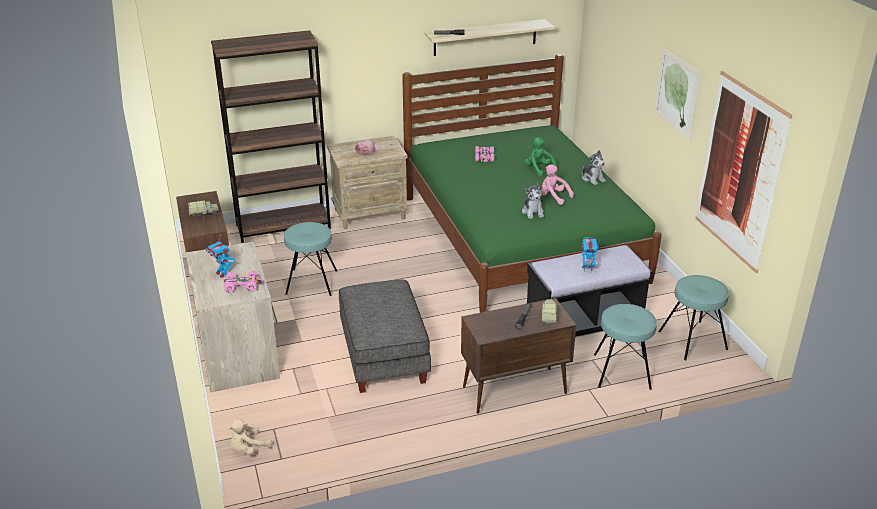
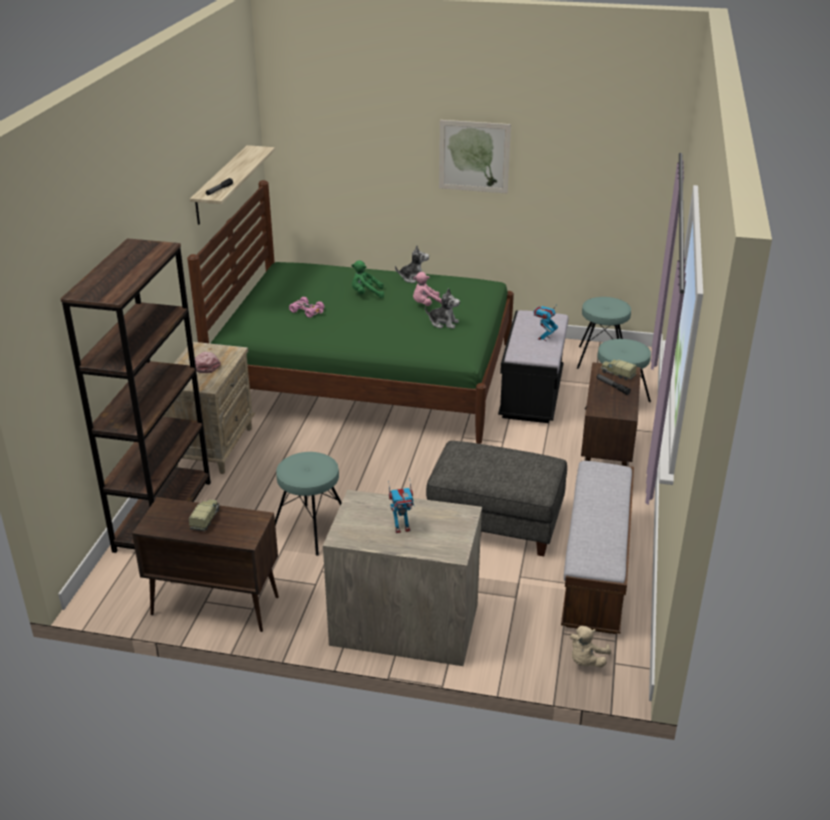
camera: 60 degrees left, 0 degrees up
(242, 285) = (441, 520): pink toy car -> none
(248, 449) = (586, 661): beige plush toy -> beige plush toy turned 45 degrees clockwise
(361, 424) = (595, 571): none -> bench
(739, 171) = (591, 193): picture -> none

